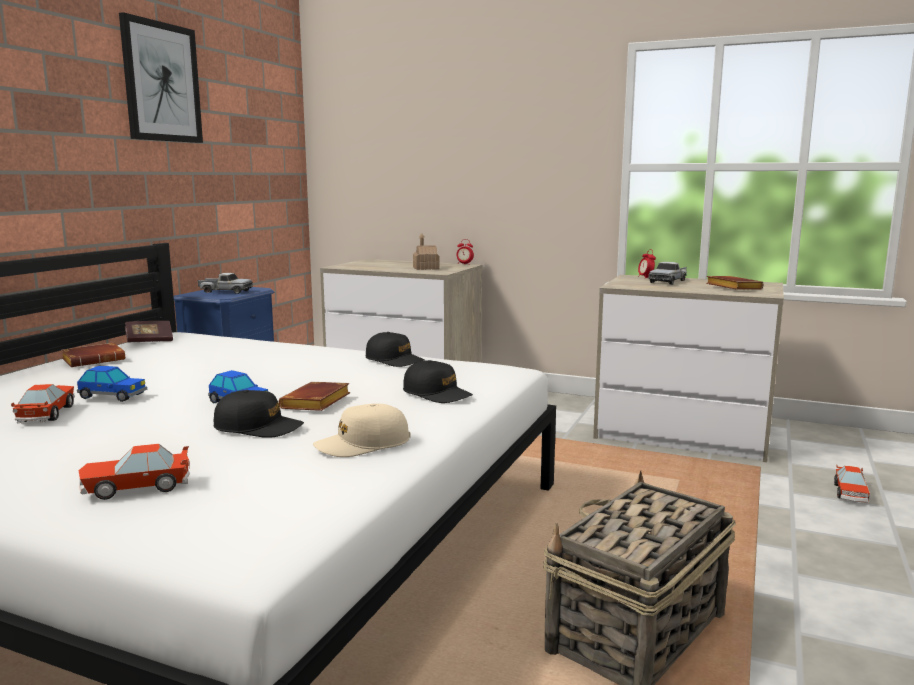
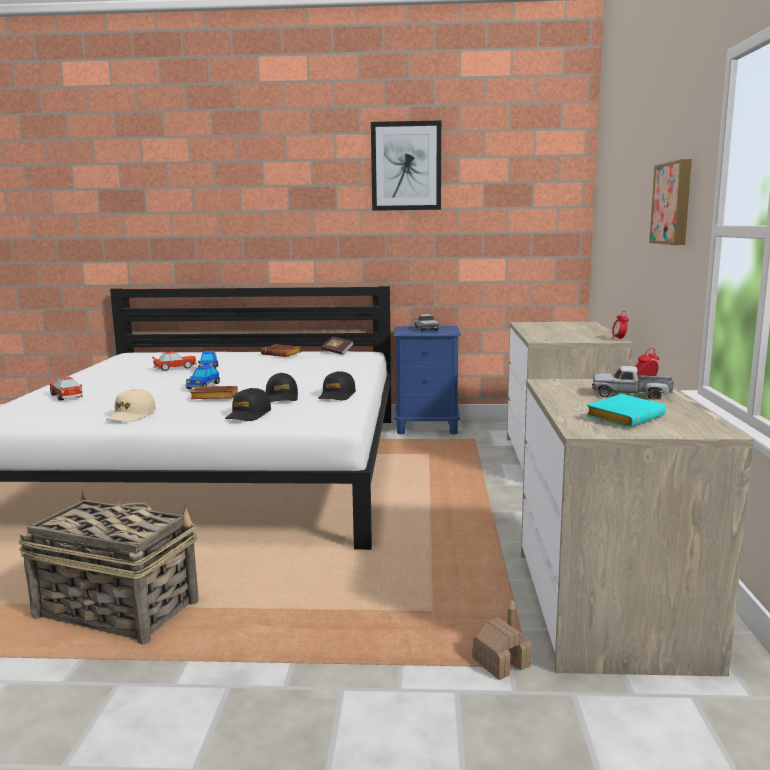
camera: 70 degrees right, 0 degrees up
(258, 428) = (160, 396): black cap -> black cap (282, 397)
(363, 445) = (131, 415): beige cap -> beige cap turned 120 degrees counterclockwise
(426, 268) = (563, 335): toy house -> toy house (501, 662)
(539, 147) = (674, 203): none -> picture
(731, 288) = (624, 417): brown book -> turquoise book
(850, 493) = (490, 744): toy car -> none

